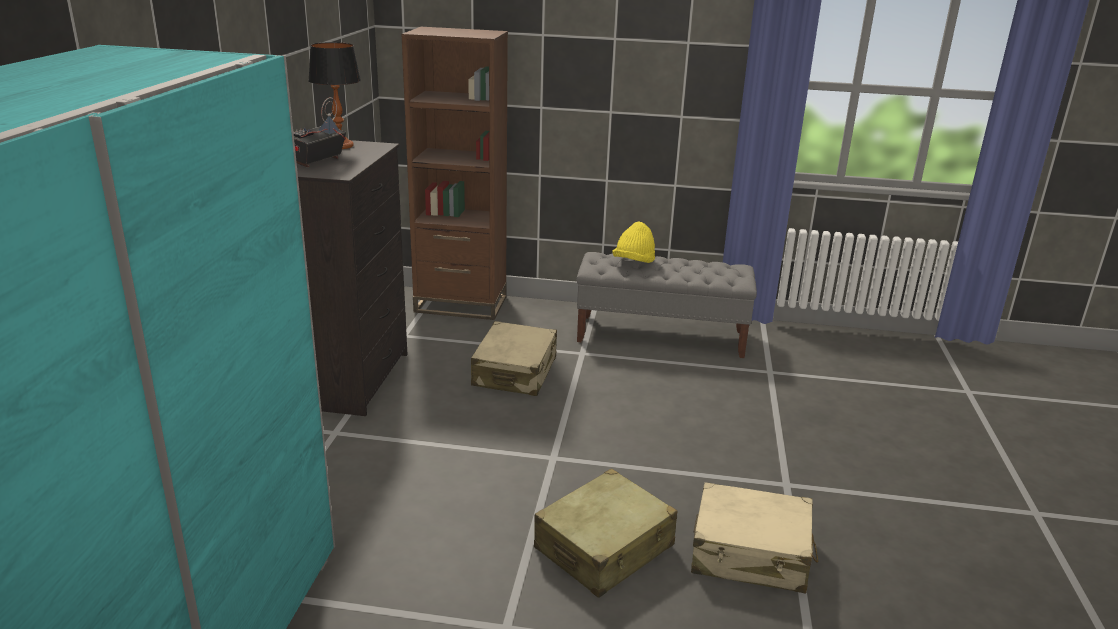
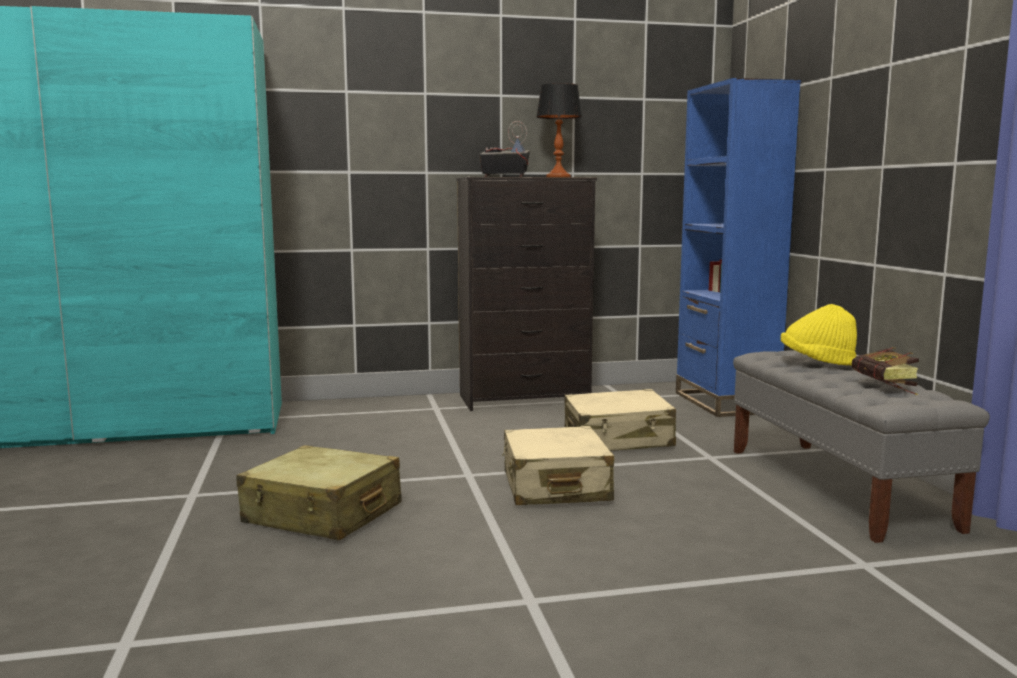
camera: 70 degrees right, 15 degrees down
(461, 304) = (725, 402): brown bookcase -> blue bookcase
(708, 269) = (887, 387): none -> book
(750, 554) = (346, 588): beige suitcase -> beige suitcase (555, 486)

